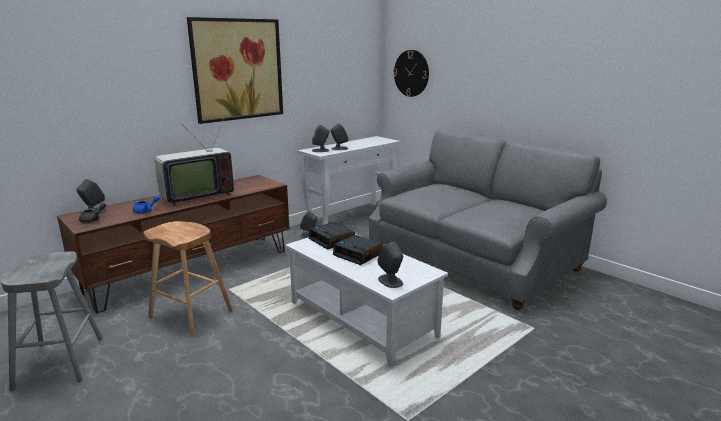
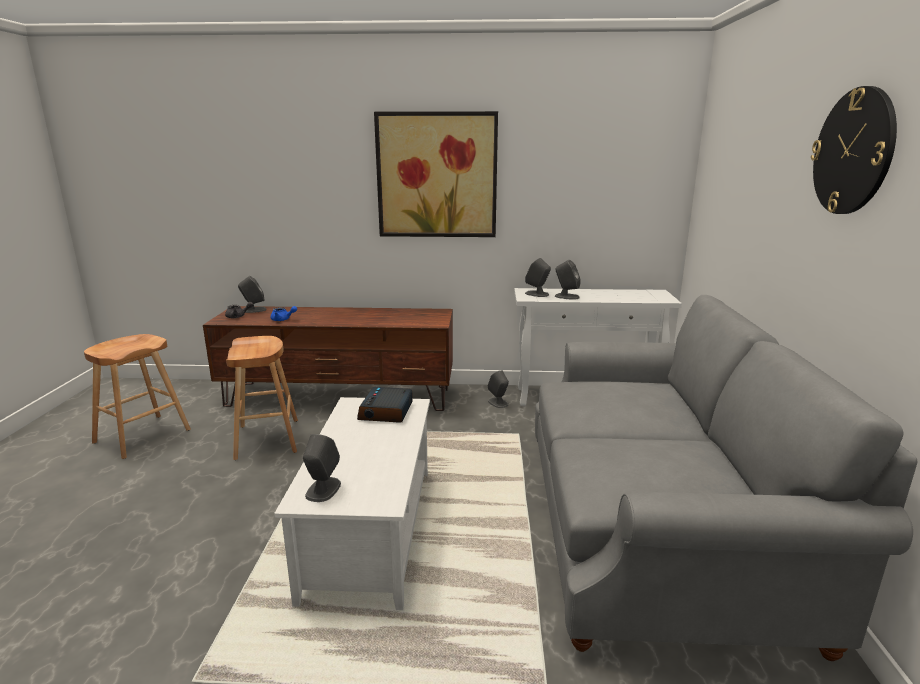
camera: 45 degrees right, 0 degrees up
(60, 363) = (142, 436): grey stool -> brown stool
(195, 196) = (346, 317): television -> none
(359, 254) = (371, 440): alarm clock -> none
(411, 73) = (716, 195): wall clock -> wall clock (853, 152)

